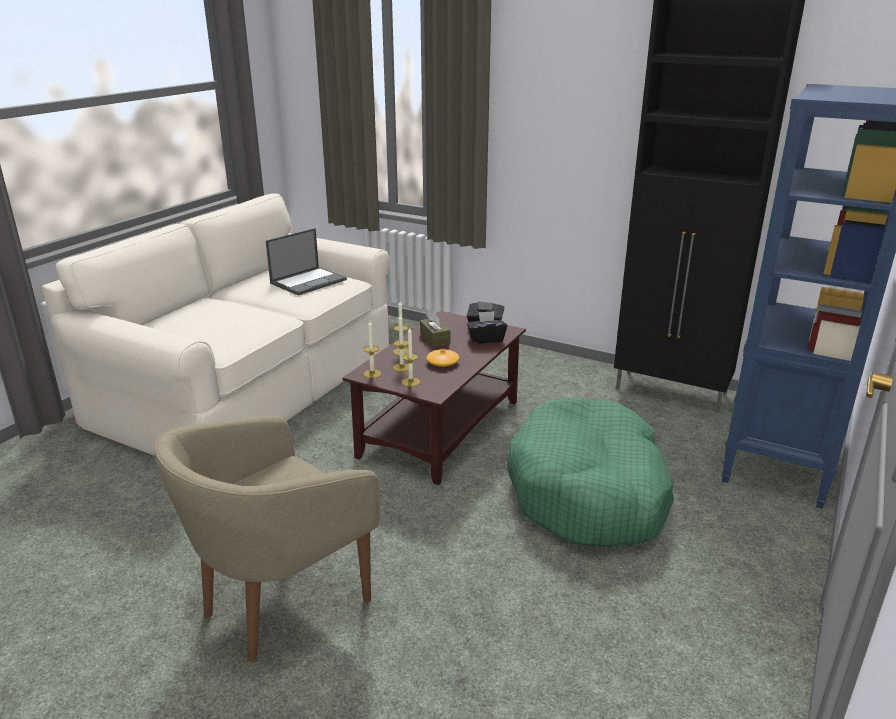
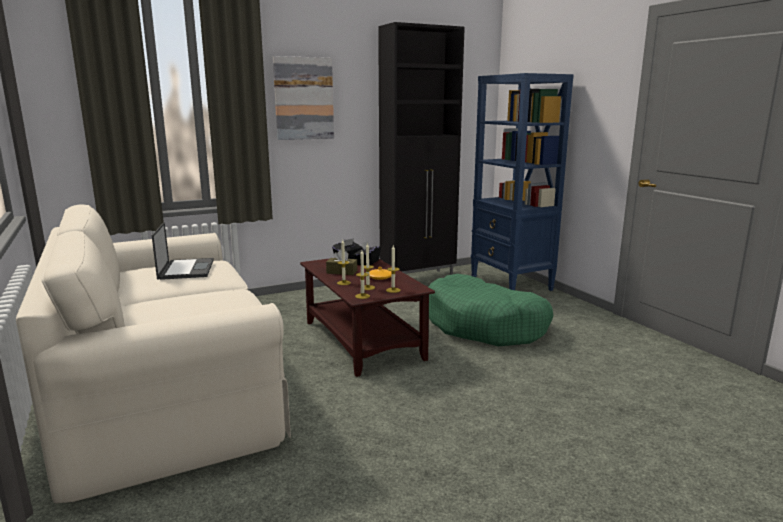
camera: 55 degrees left, 10 degrees down
(280, 603) = (501, 450): beige armchair -> none
(548, 98) = (303, 98): none -> picture

